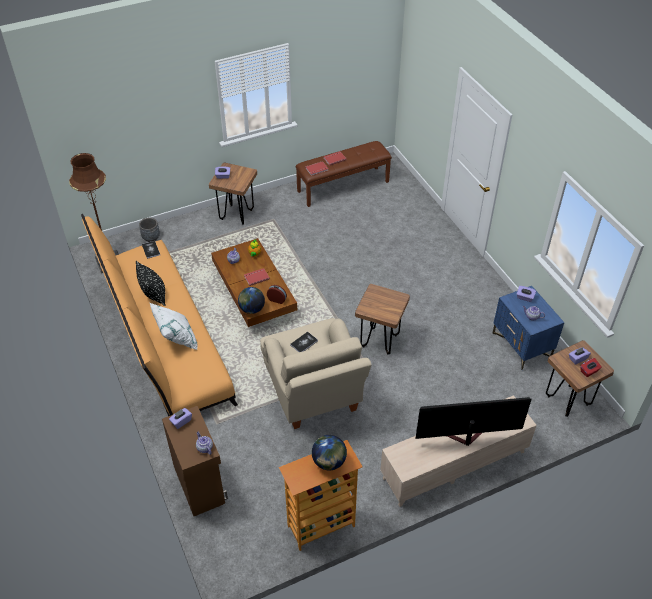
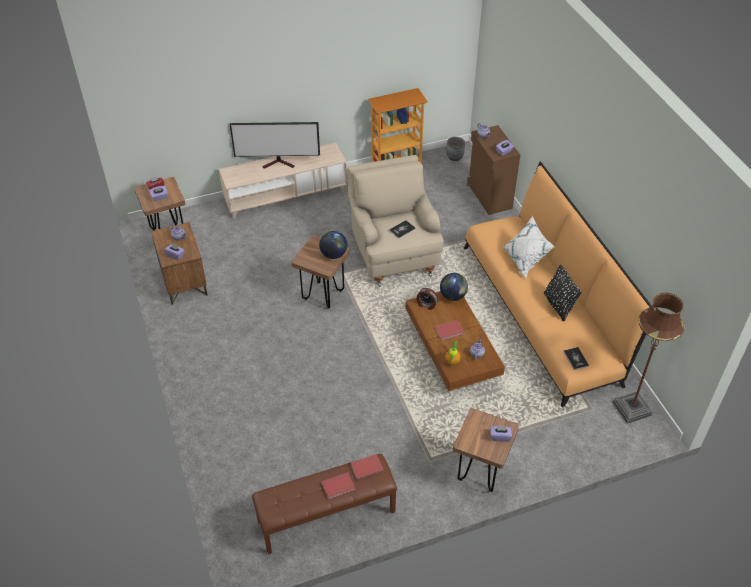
camera: 175 degrees left, 0 degrees up
(151, 237) = (589, 442): grey planter -> grey planter (454, 157)
(329, 462) = (391, 102): globe -> globe (333, 254)
(522, 345) = (184, 282): blue nightstand -> brown nightstand

